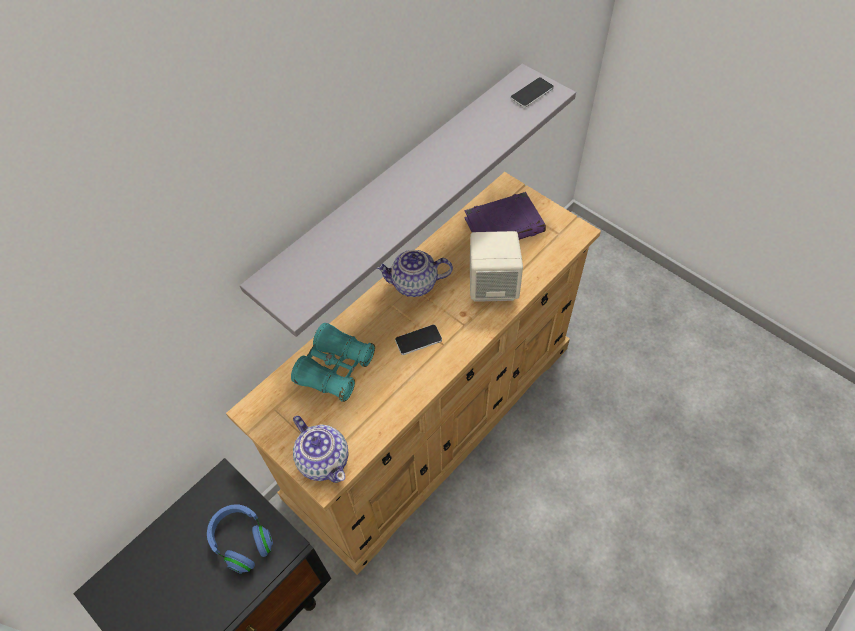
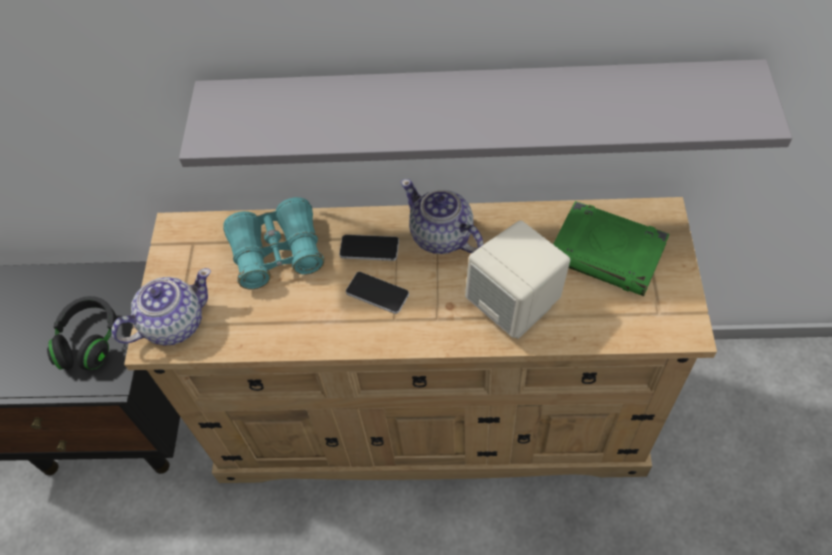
camera: 50 degrees right, 0 degrees up
(242, 541) = (90, 341): blue headphones -> black headphones
(324, 459) = (173, 323): teapot -> teapot turned 135 degrees counterclockwise
(504, 225) = (608, 253): purple book -> green book
(532, 93) = (730, 101): phone -> phone (369, 248)

